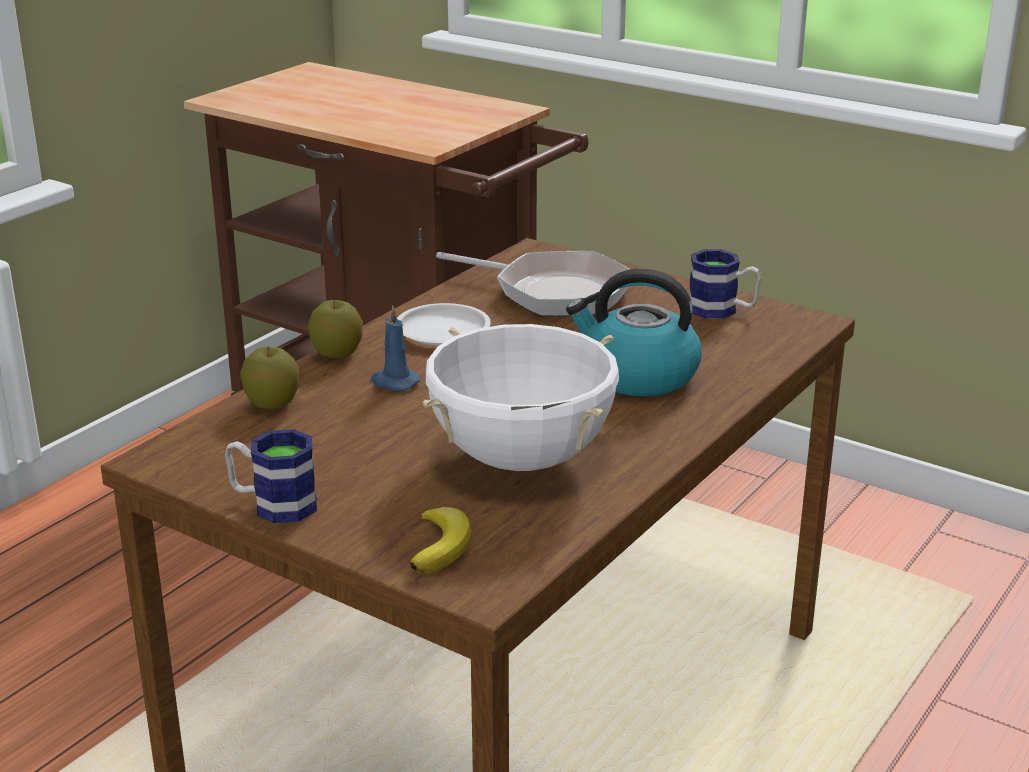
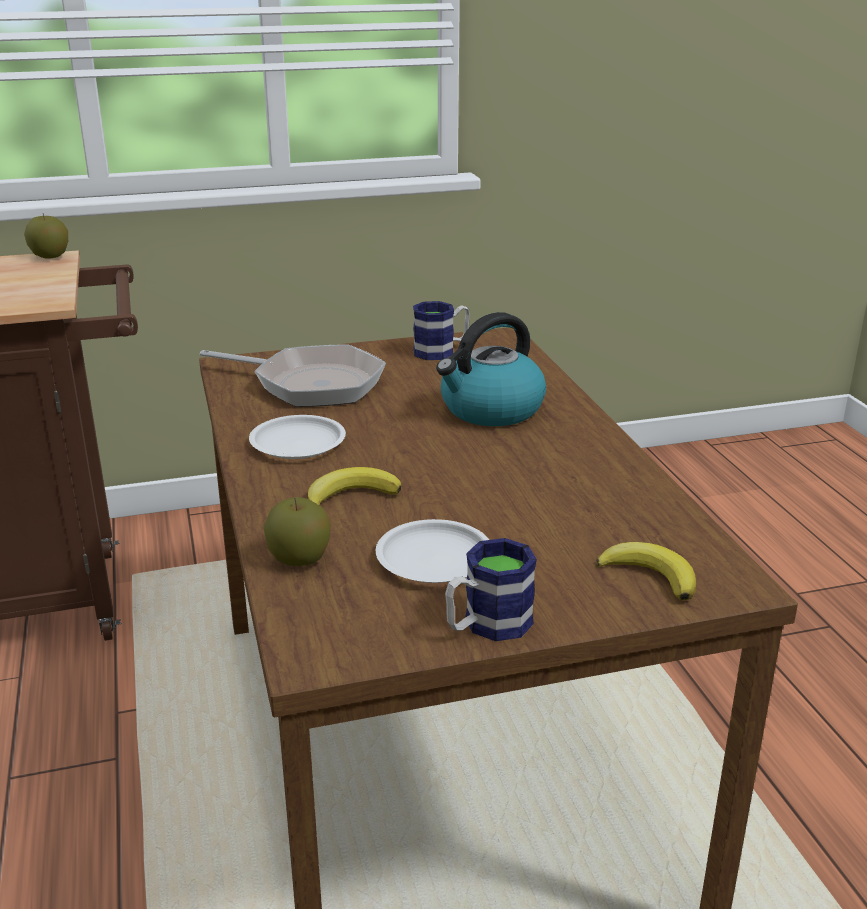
camera: 50 degrees left, 0 degrees up
(337, 354) = (257, 498): apple -> apple (50, 257)
(342, 449) = (434, 558): none -> white plate
(394, 382) = (352, 494): blue candle -> banana
(522, 459) = (556, 494): white cooking pot -> none
(554, 292) = (311, 384): frying pan -> frying pan turned 45 degrees clockwise

